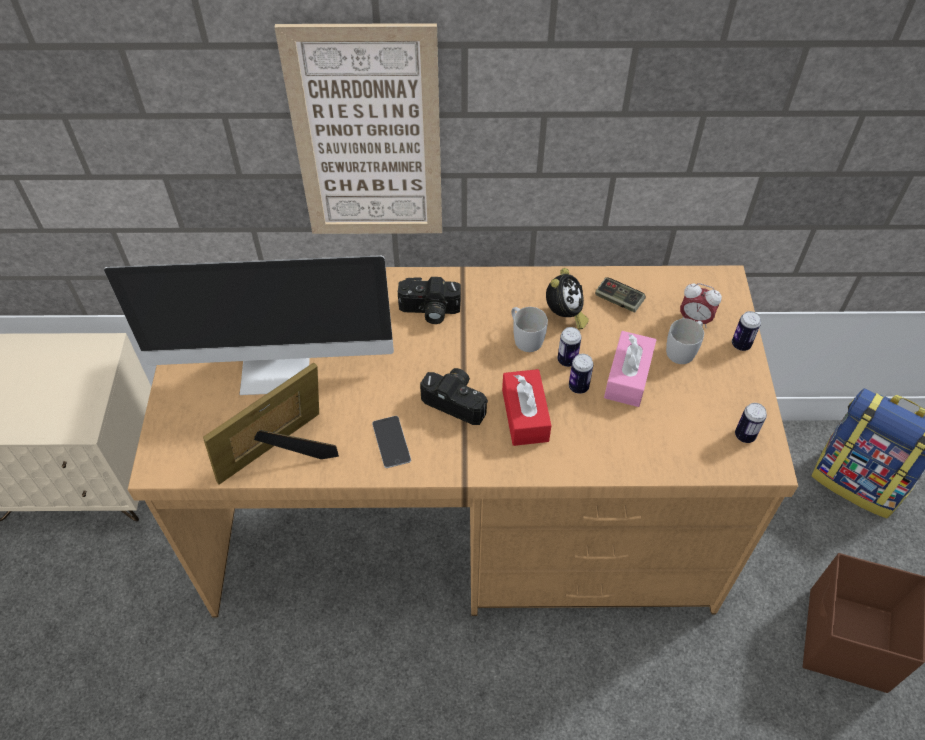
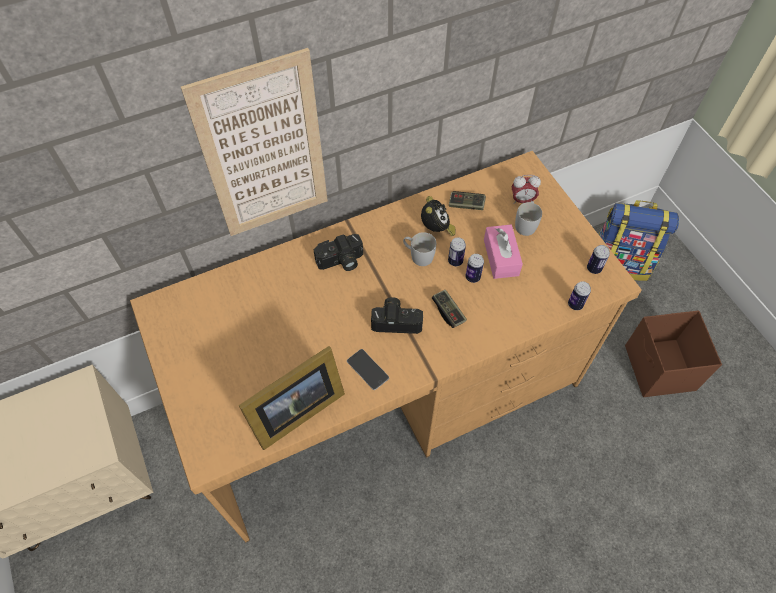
camera: 25 degrees left, 5 degrees up
(277, 368) = (253, 349): monitor -> none
(282, 454) = (294, 412): picture frame -> picture frame turned 150 degrees counterclockwise
(525, 415) = (448, 312): red tissue box -> game controller
(741, 344) = (559, 207): can -> can (575, 304)

